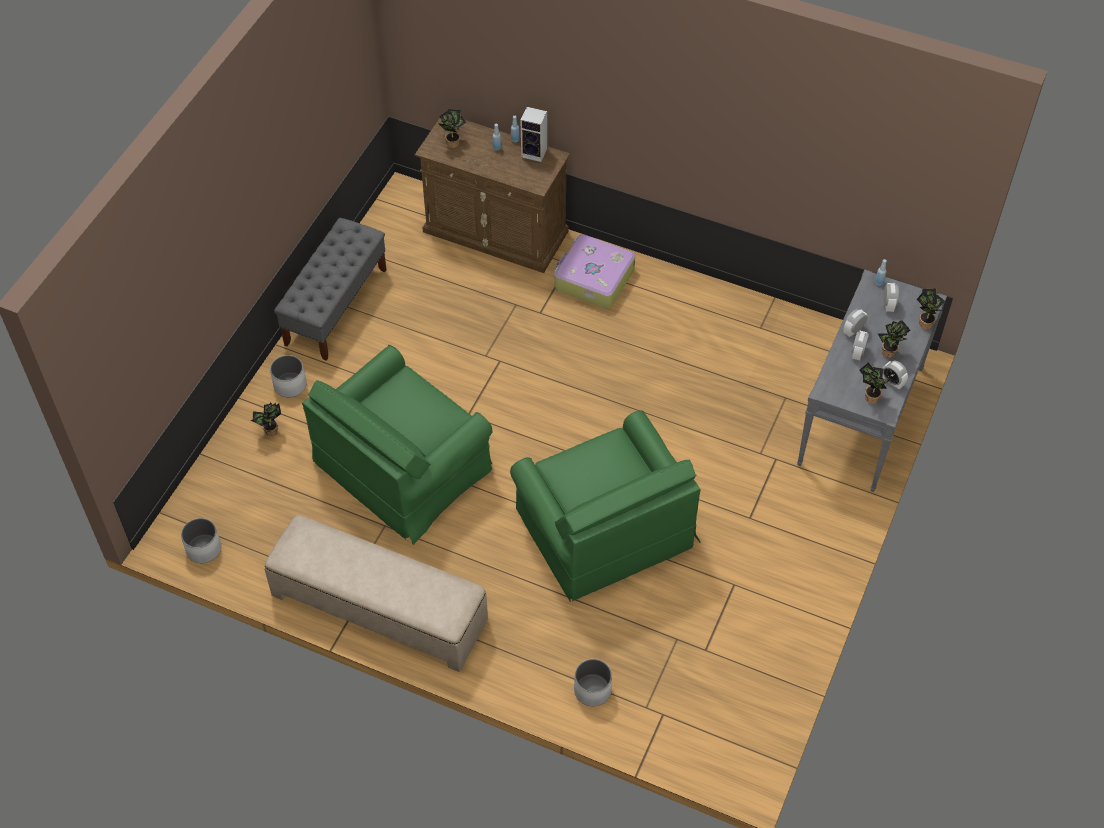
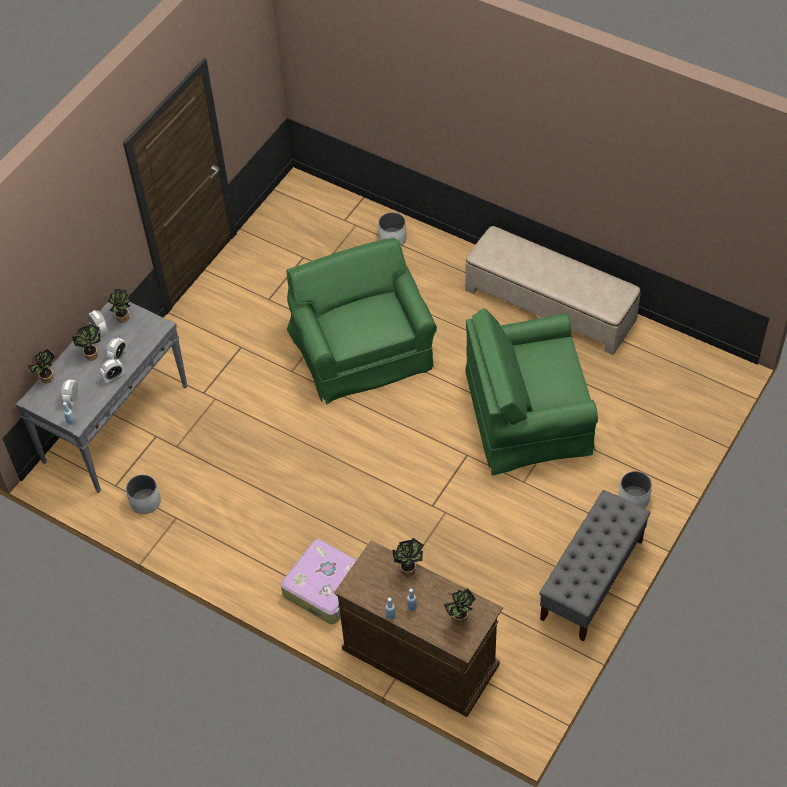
camera: 170 degrees left, 0 degrees up
(203, 549) = (697, 358): white planter -> white planter (145, 501)
(270, 432) = (648, 454): potted plant -> potted plant (408, 568)
(403, 465) = (528, 413): green armchair -> green armchair turned 150 degrees counterclockwise
(535, 153) = (371, 596): speaker -> none

